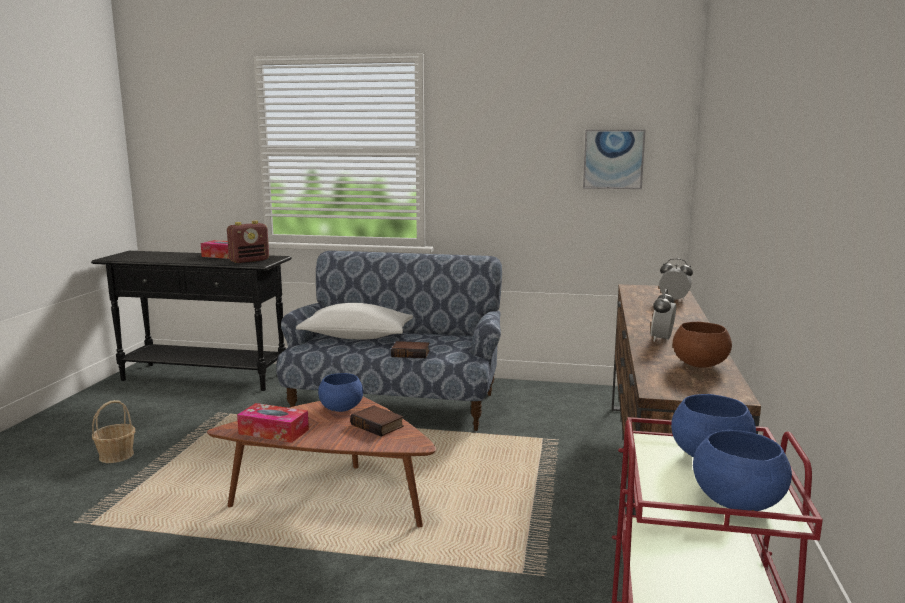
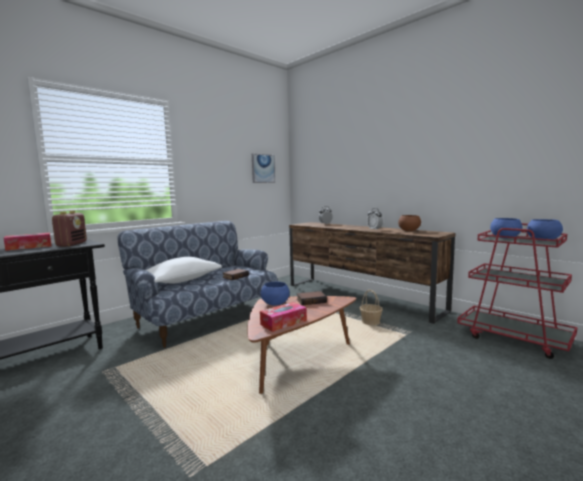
camera: 55 degrees left, 5 degrees down
(117, 455) = (89, 434): basket -> basket (370, 322)

